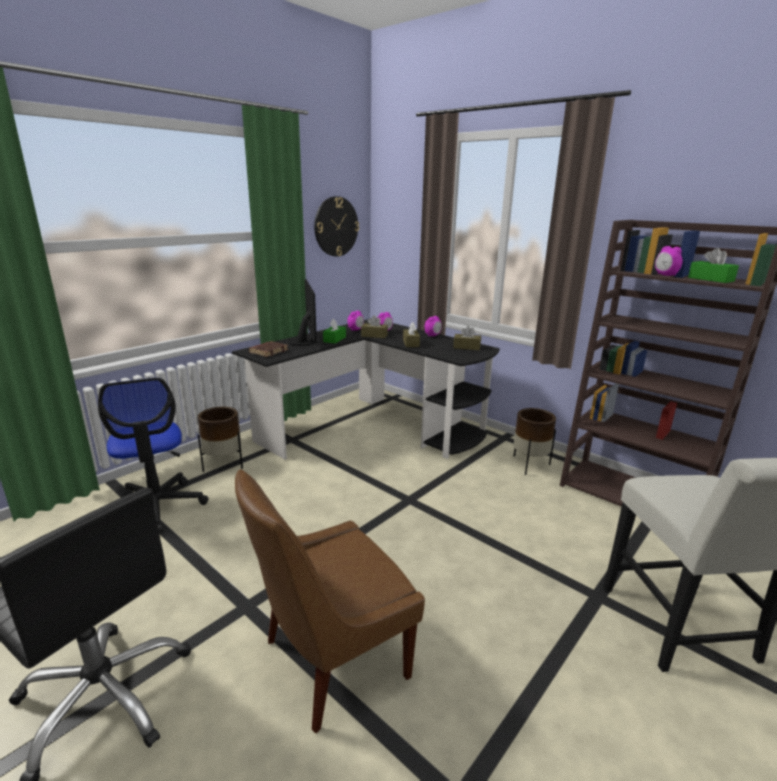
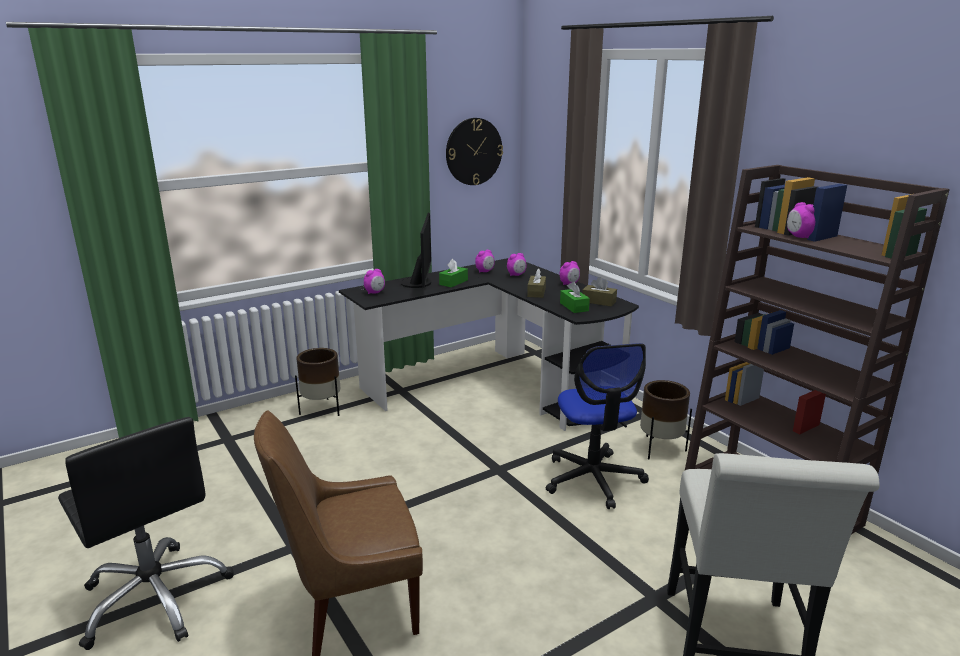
camera: 15 degrees right, 0 degrees up
(157, 507) = (245, 444): office chair -> office chair (593, 479)
(268, 351) = (375, 292): brown book -> alarm clock
(374, 335) = (501, 280): brown tissue box -> none
(710, 279) = (847, 246): green tissue box -> green tissue box (574, 307)

